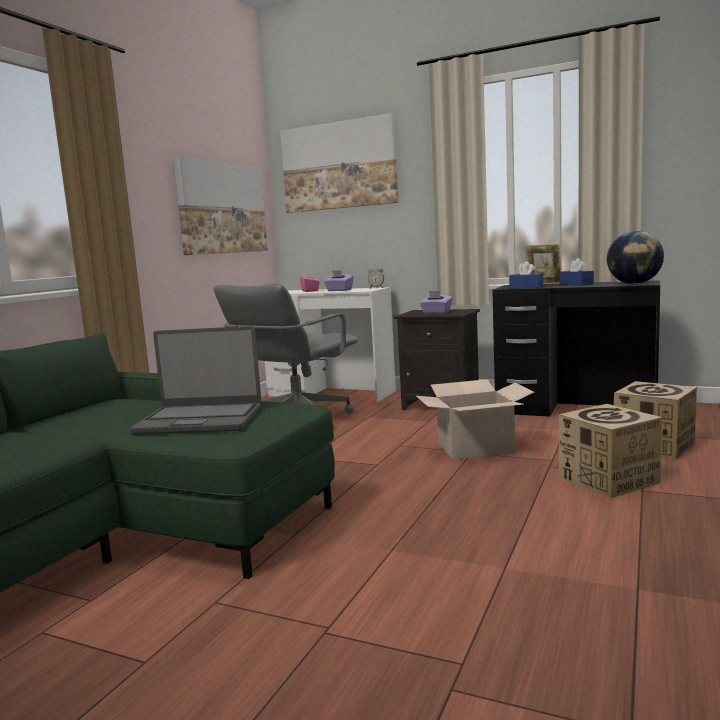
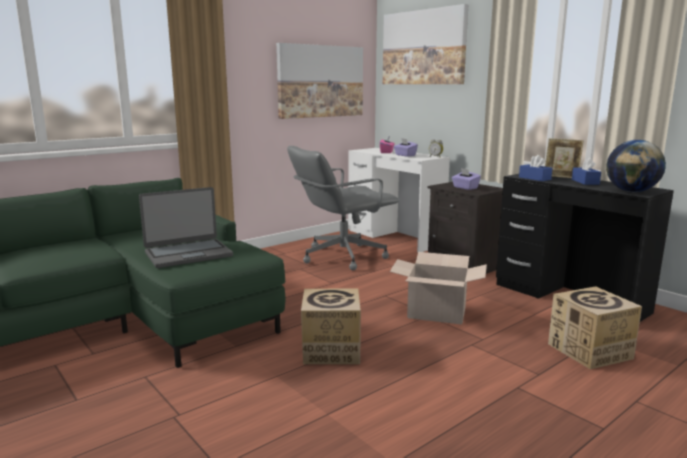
camera: 25 degrees right, 5 degrees up
(200, 420) = (188, 254): laptop -> laptop turned 60 degrees counterclockwise
(608, 480) = (502, 370): cardboard box -> cardboard box (331, 350)

